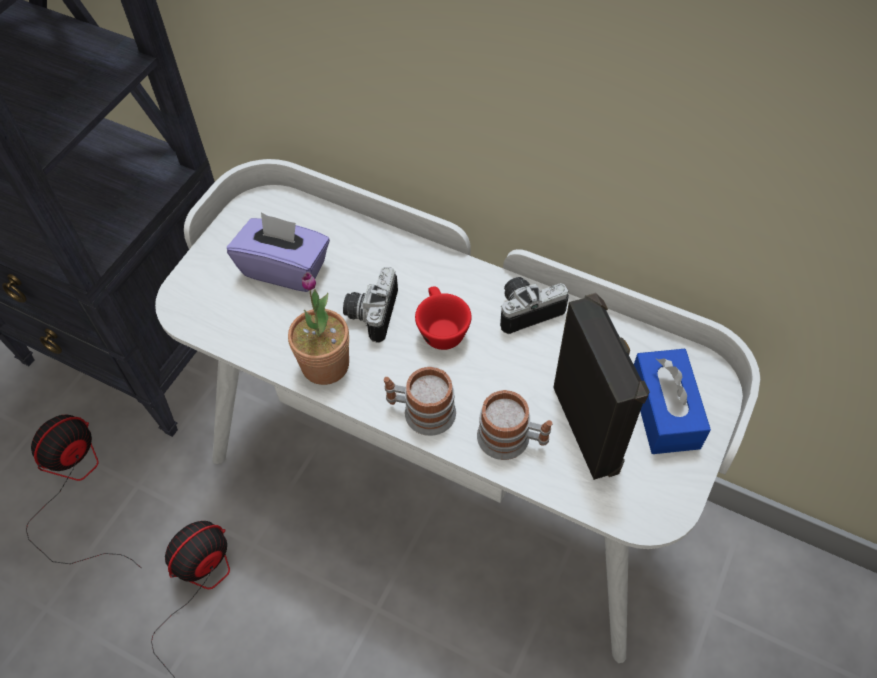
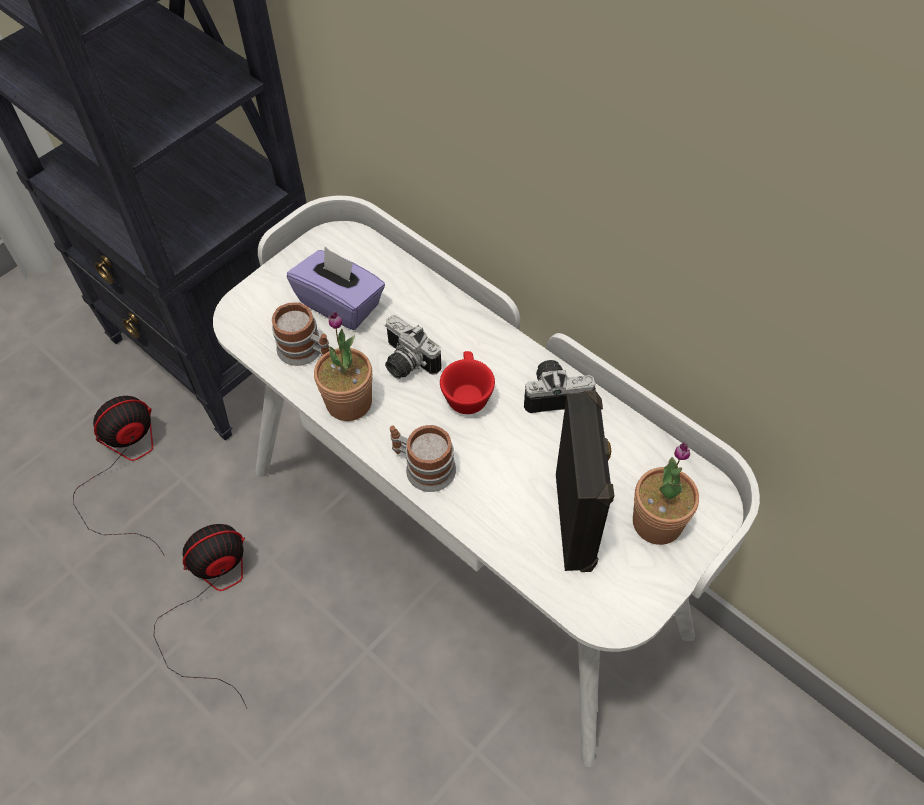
camera: 15 degrees right, 0 degrees up
(370, 313) = (405, 363): camera -> camera turned 75 degrees counterclockwise
(512, 439) = (500, 513): mug -> mug (306, 351)
(664, 410) = (657, 522): blue tissue box -> potted plant

